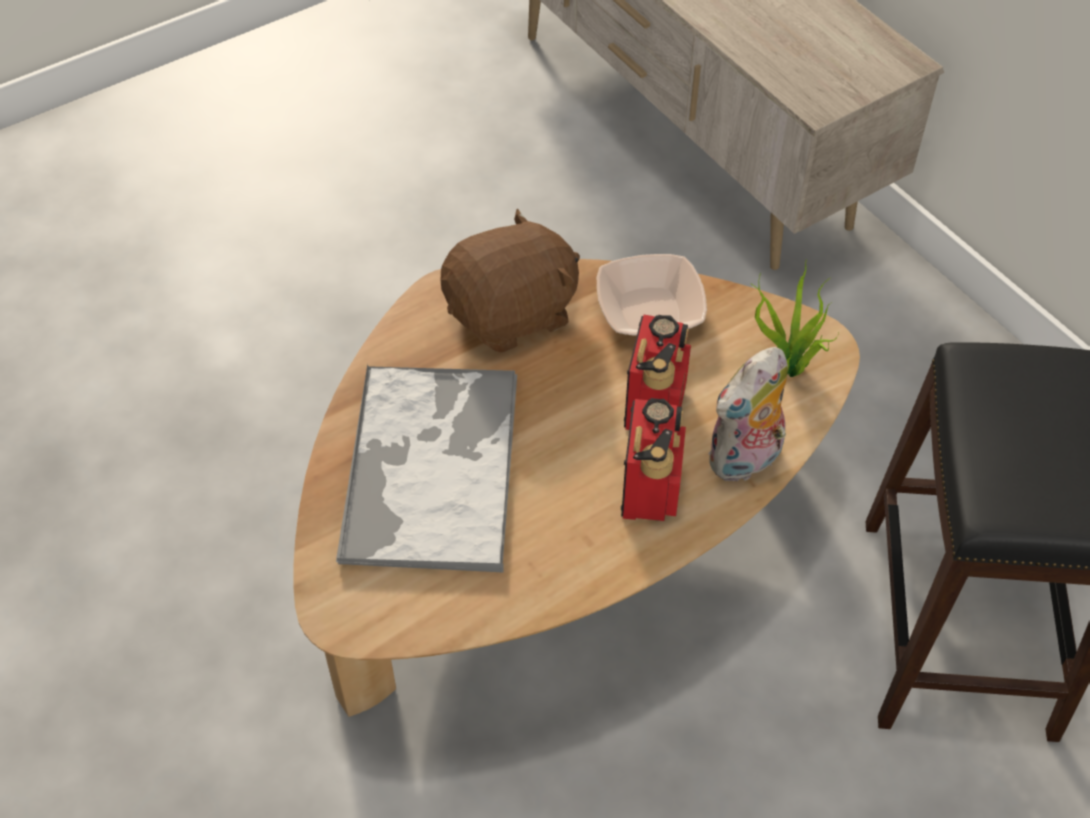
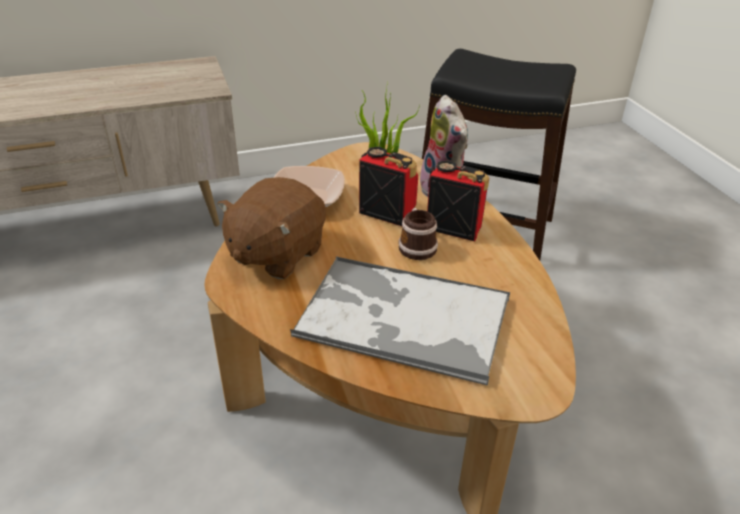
camera: 75 degrees left, 15 degrees down
(512, 314) = (276, 254): brown plush toy -> brown plush toy turned 135 degrees counterclockwise
(586, 453) = (416, 246): none -> mug

